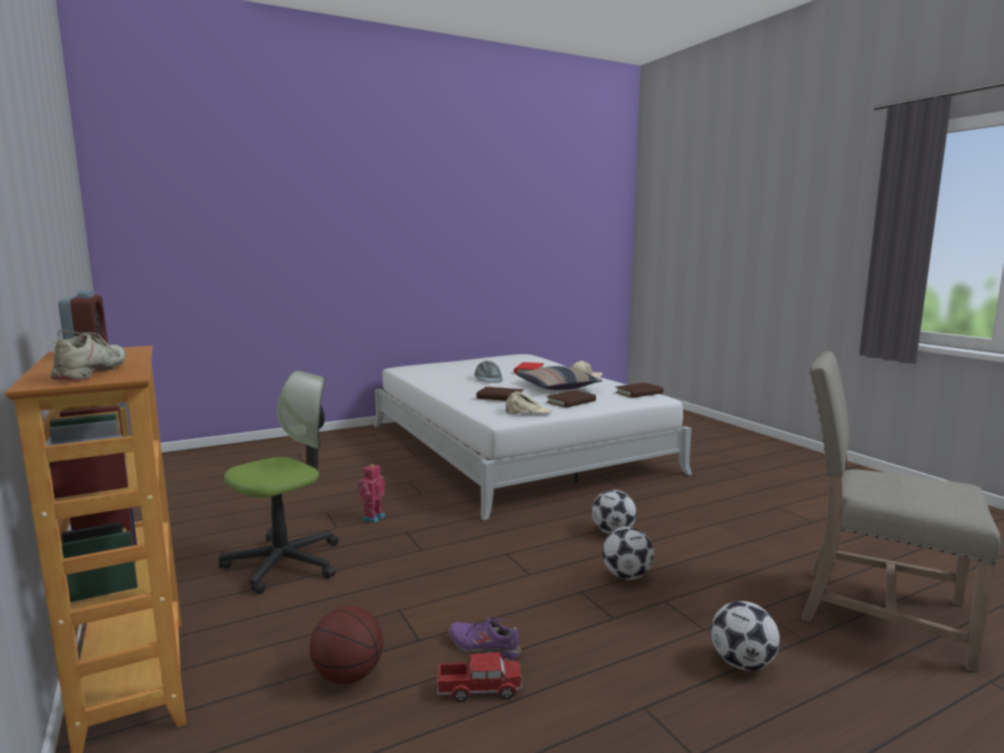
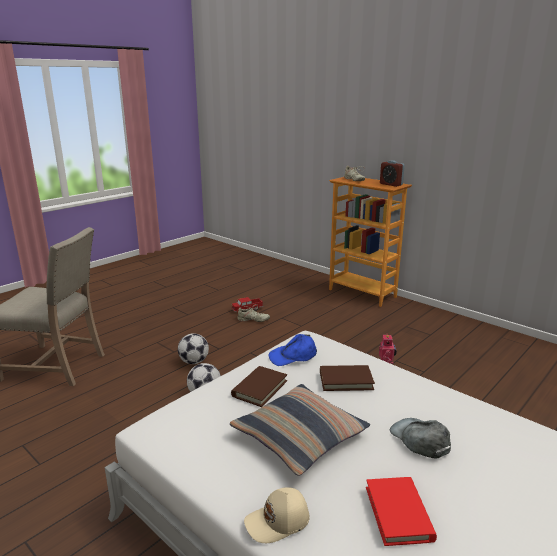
camera: 160 degrees right, 10 degrees up
(284, 563) = (386, 334): office chair -> none
(348, 676) = (295, 305): basketball -> none
(485, 647) = (253, 320): purple shoe -> beige shoe
(528, 411) = (293, 356): beige cap -> blue cap
(639, 393) = (174, 440): brown book -> none
(742, 663) = (145, 332): football -> none

